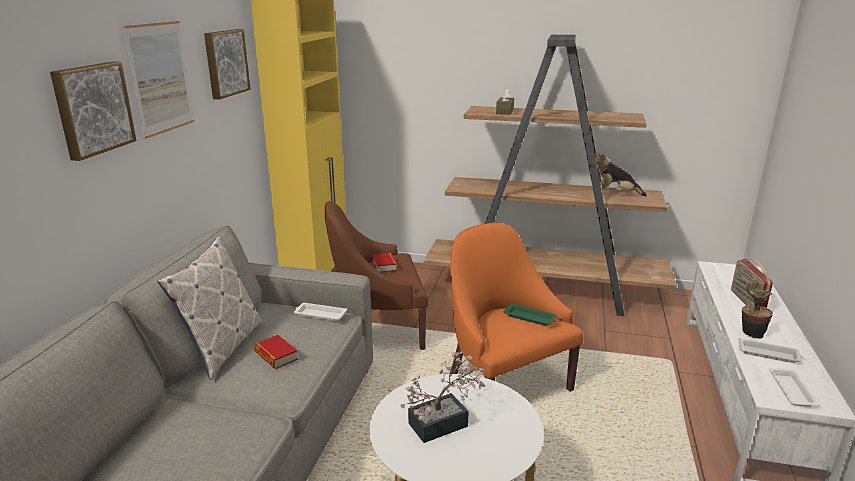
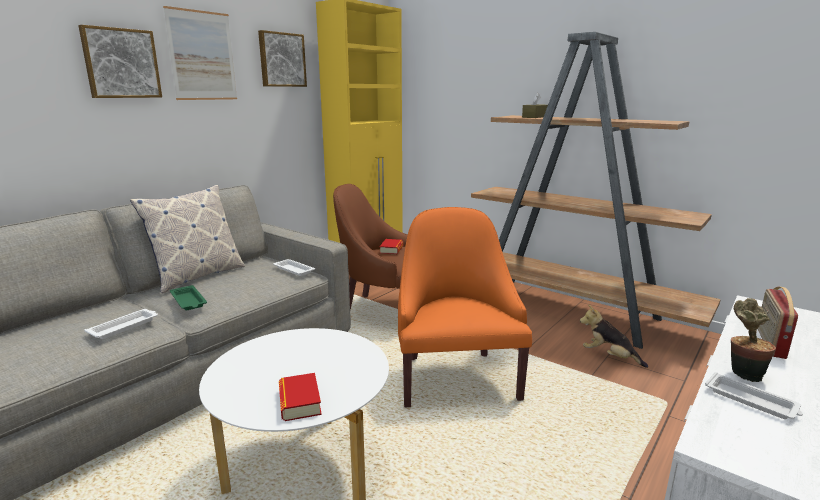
camera: 25 degrees right, 5 degrees down
(276, 356) = (223, 288): book -> book (299, 402)
(444, 423) = (289, 365): potted plant -> none
(530, 318) = (479, 307): green tray -> green tray (189, 301)
(615, 194) = (647, 211): plush toy -> plush toy (609, 357)
(791, 390) = (749, 446): white tray -> white tray (125, 327)

